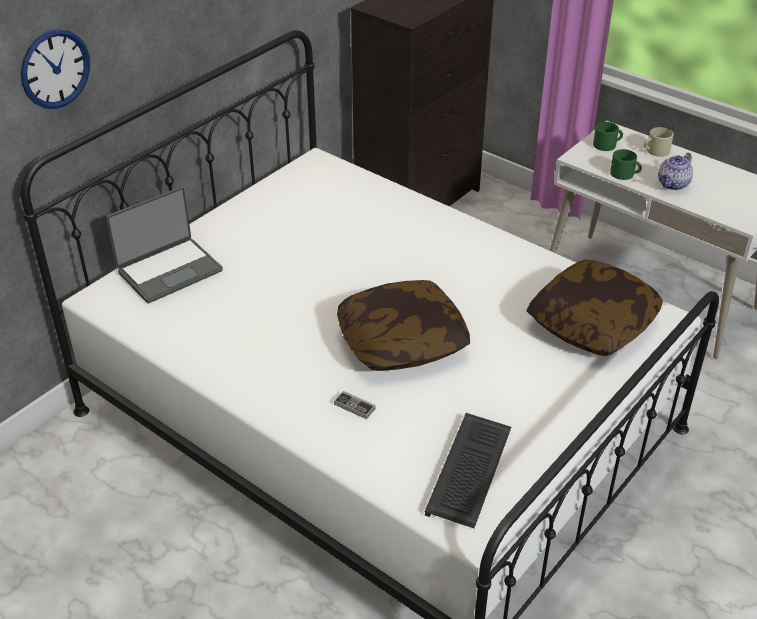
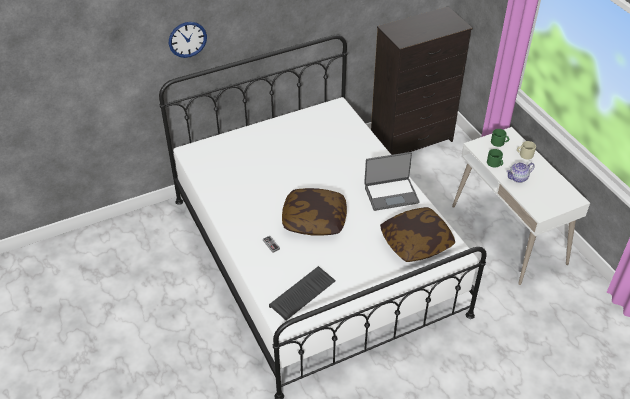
camera: 25 degrees right, 5 degrees up
(169, 270) = (229, 146): laptop -> laptop (391, 194)

